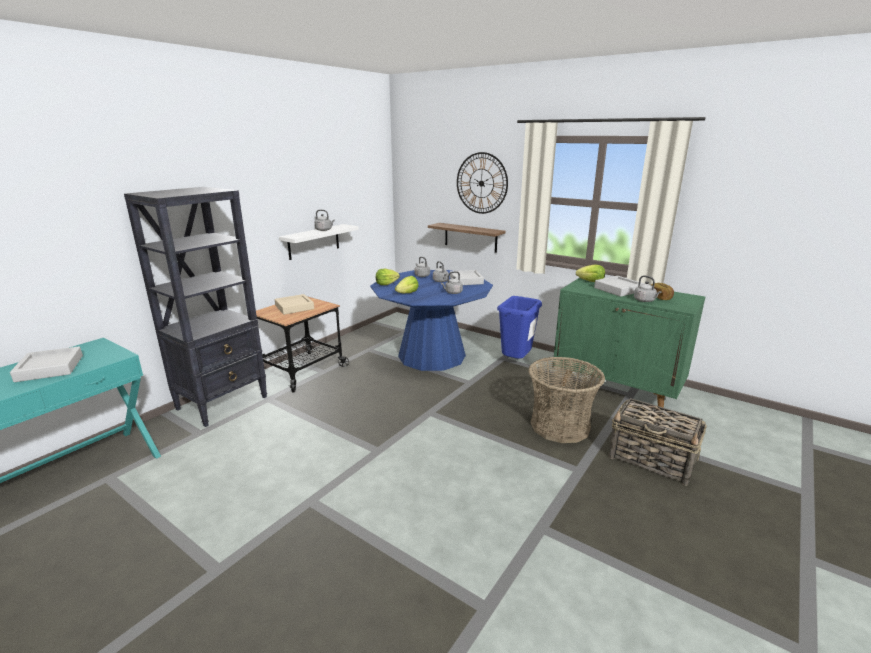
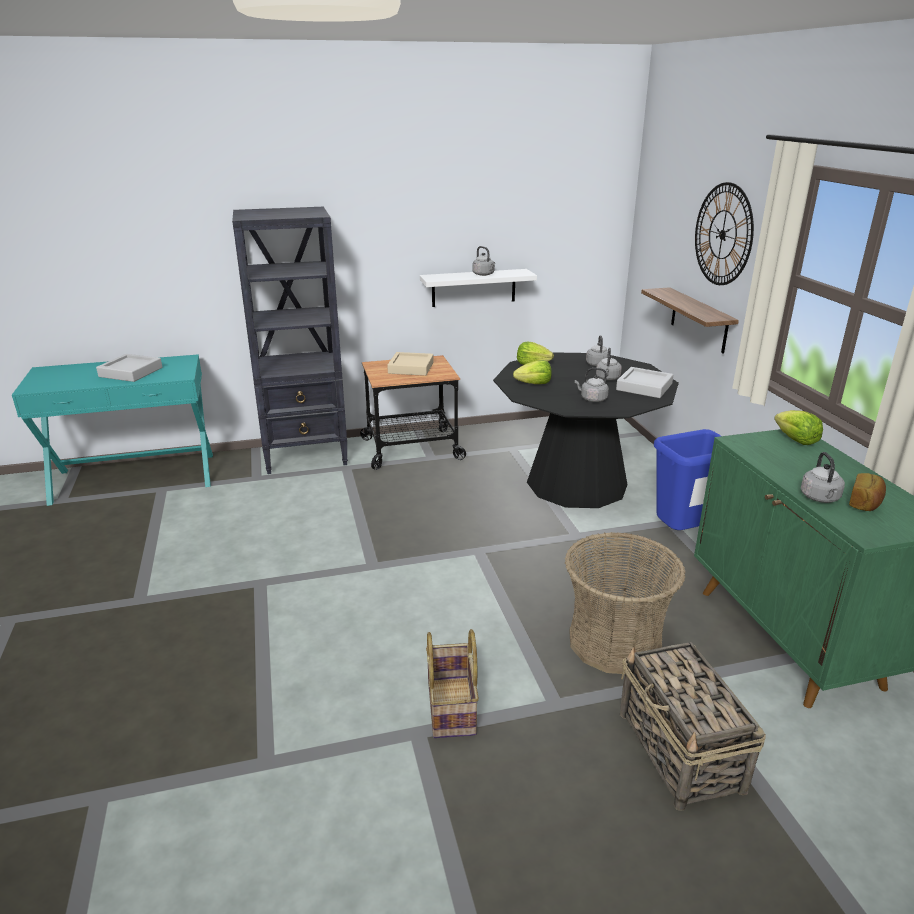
camera: 40 degrees right, 5 degrees up
(431, 356) = (576, 483): blue dining table -> black dining table
(538, 502) = (452, 707): none -> basket
(618, 289) = (815, 466): grey tray -> none

